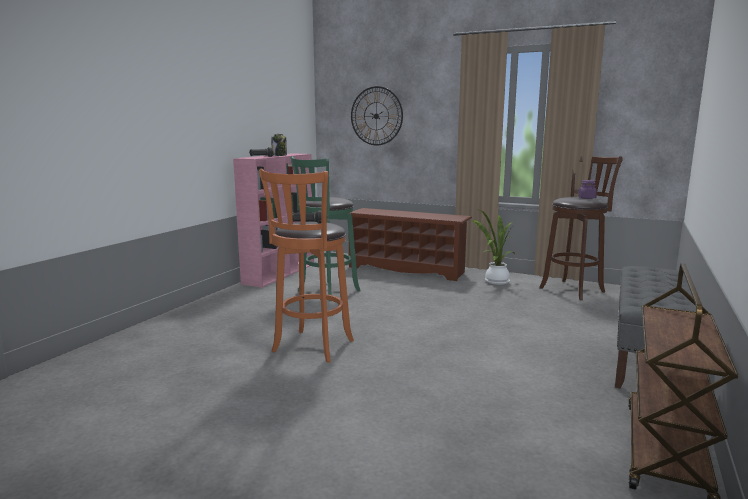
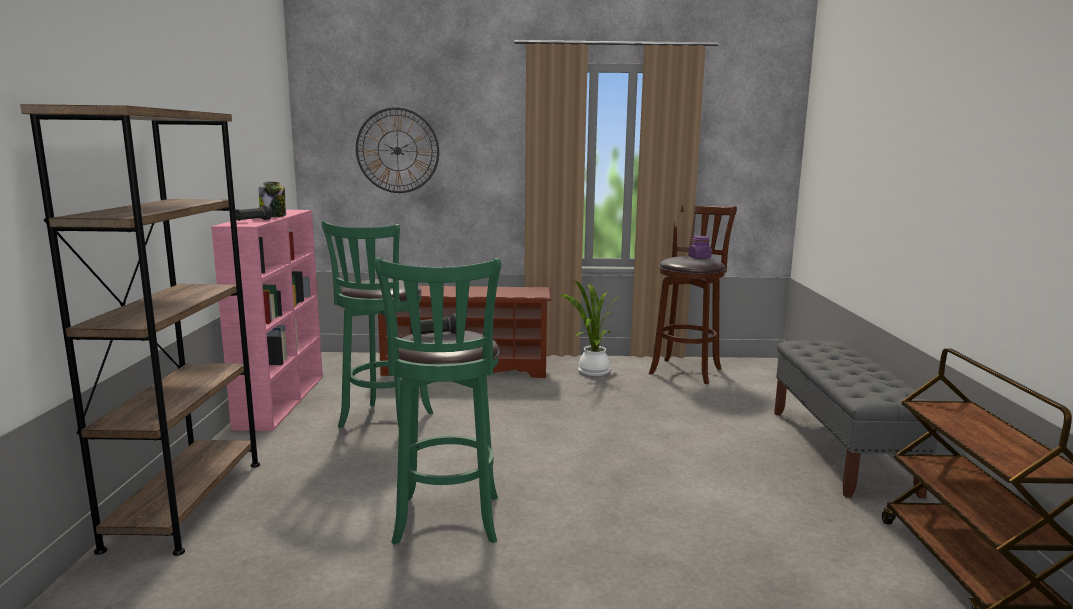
camera: 25 degrees left, 0 degrees up
(189, 314) = (187, 503): none -> brown bookcase
(311, 347) = (447, 523): orange stool -> green stool

